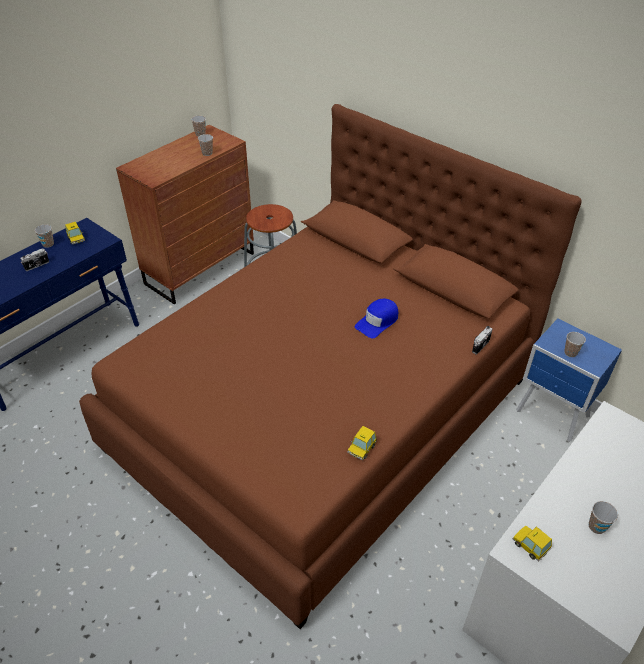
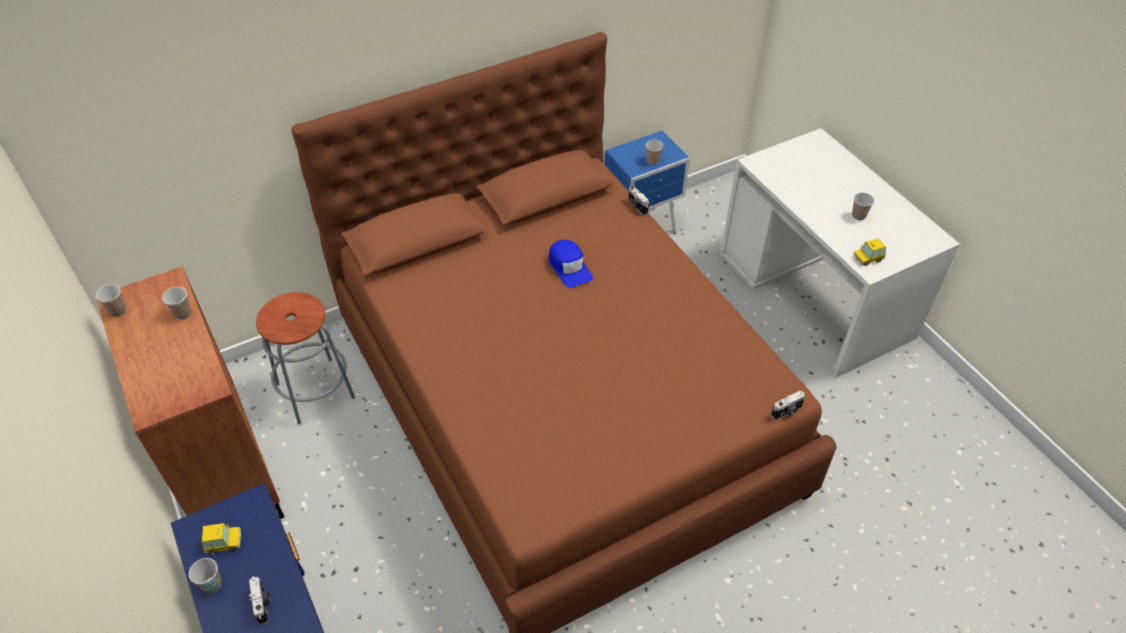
camera: 70 degrees left, 5 degrees up
(278, 506) = (787, 412): none -> camera
(361, 448) = (736, 331): toy car -> none

